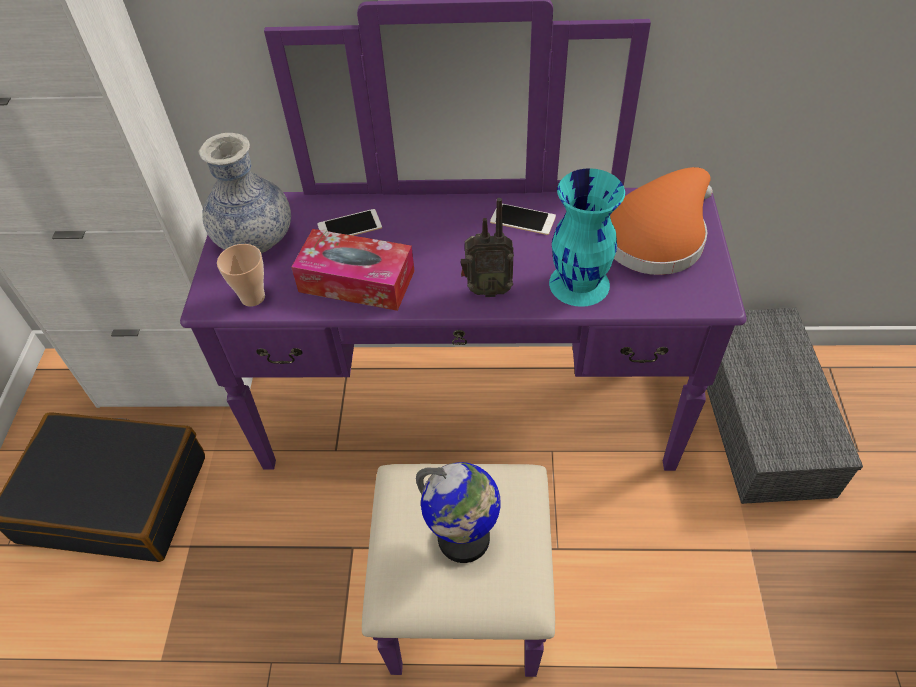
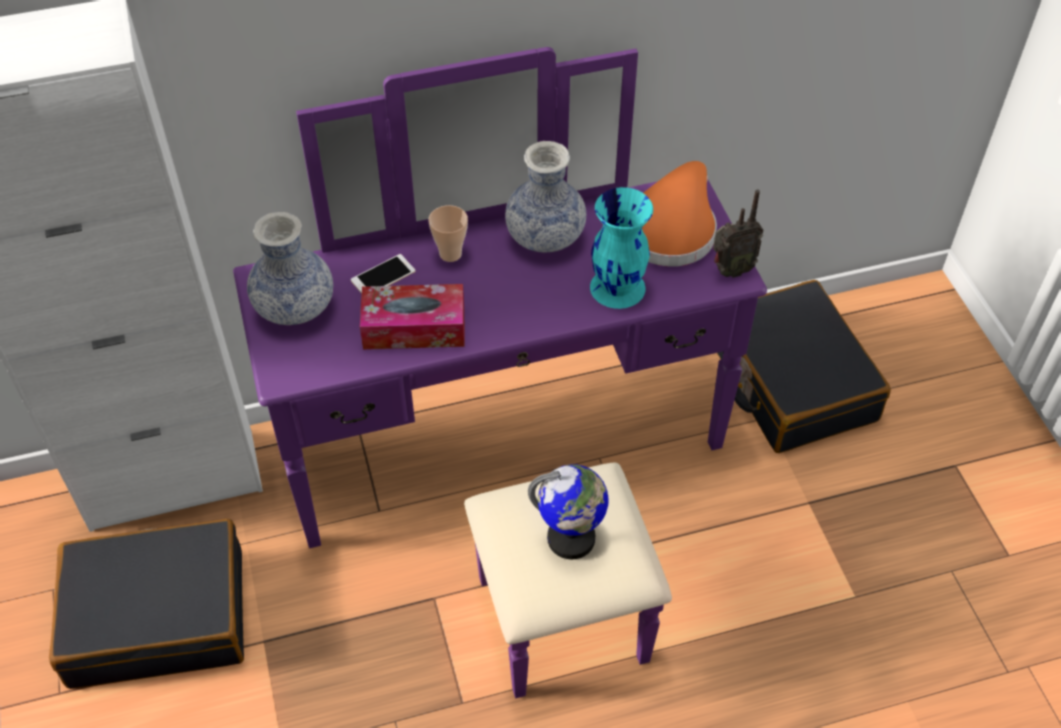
camera: 20 degrees left, 0 degrees up
(253, 297) = (321, 363): cup -> cup (450, 254)
(487, 289) = (537, 310): radio -> radio (730, 270)
(522, 219) = (545, 237): phone -> vase
(764, 421) = (791, 382): grey storage box -> black suitcase

